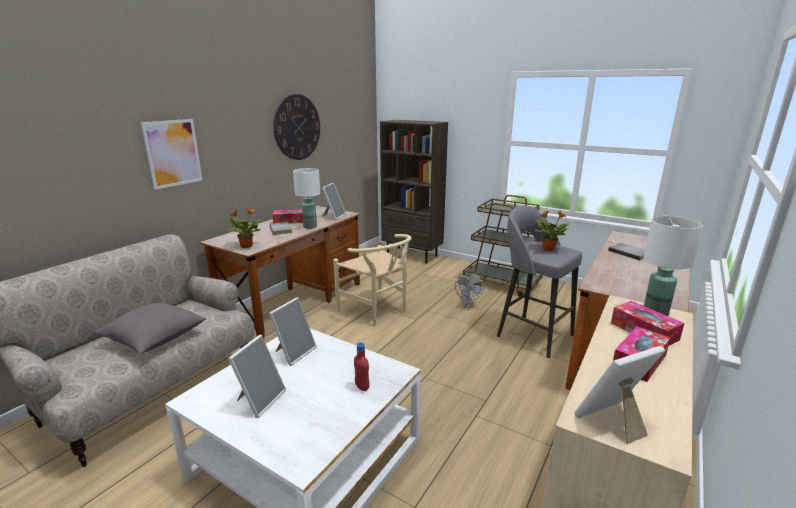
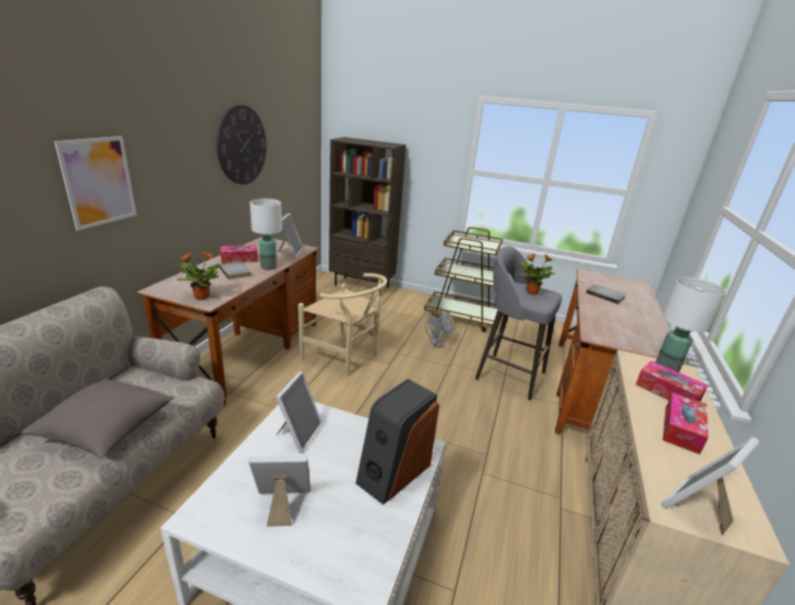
camera: 15 degrees left, 5 degrees up
(259, 400) = (282, 505): picture frame -> picture frame turned 105 degrees counterclockwise
(362, 386) = (393, 472): red bottle -> speaker

